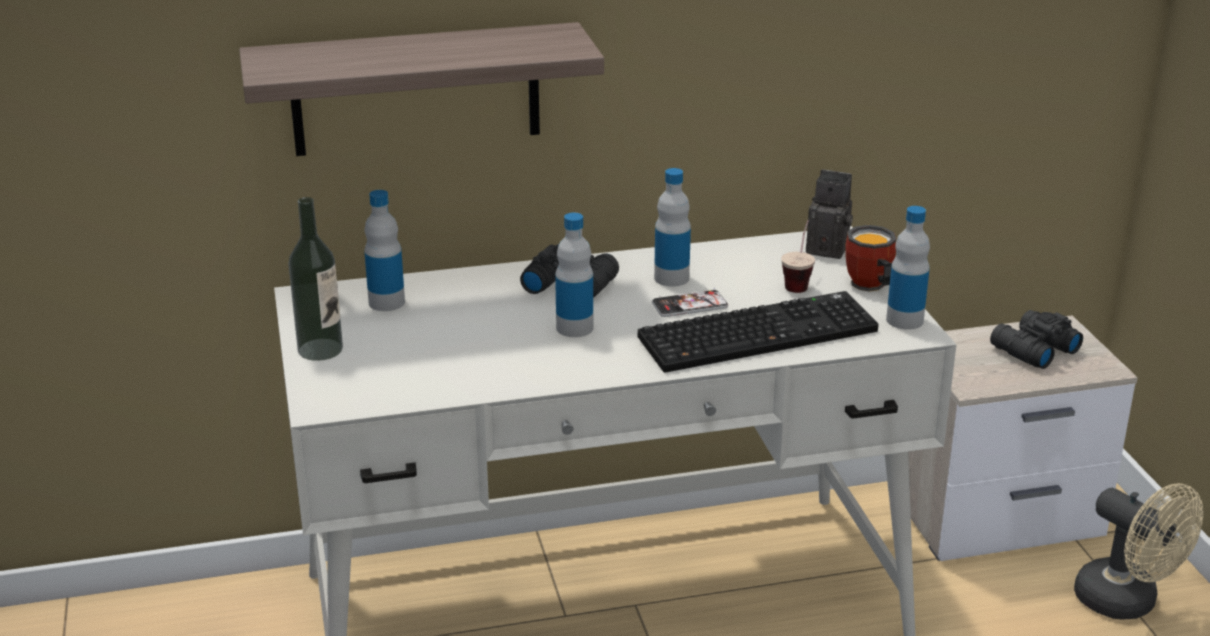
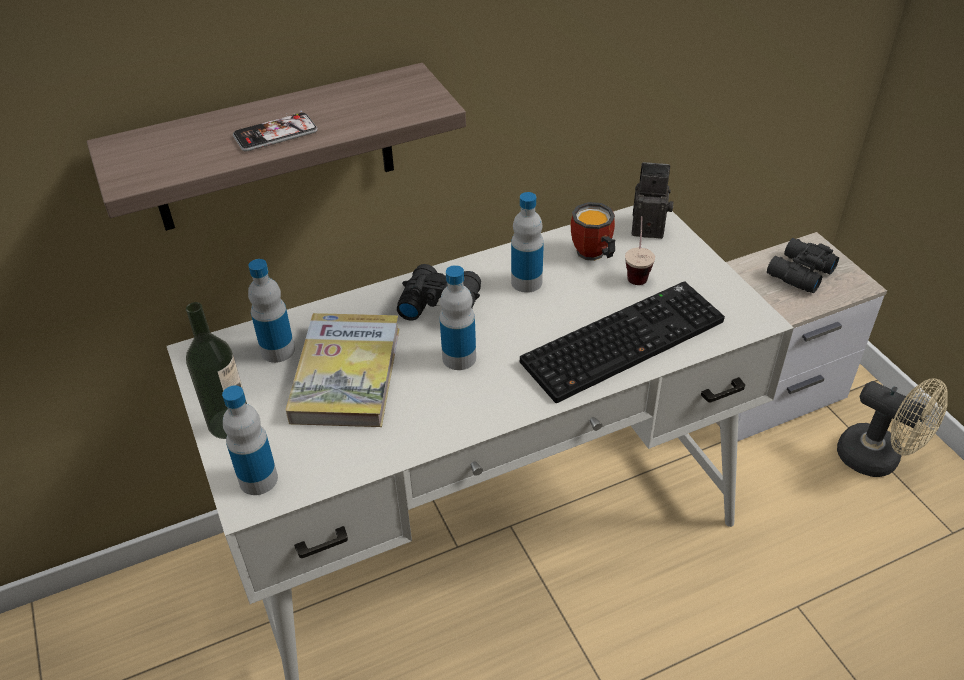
camera: 10 degrees left, 15 degrees up
(451, 327) = (346, 374): none -> book
(689, 305) = (552, 313): phone -> phone (275, 133)
(868, 287) = (697, 269): mug -> mug (592, 255)
(904, 320) = (741, 305): bottle -> bottle (258, 479)

